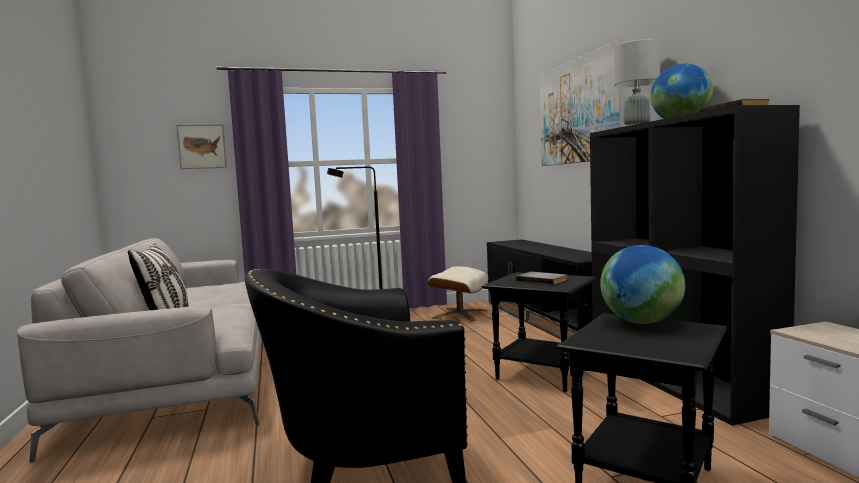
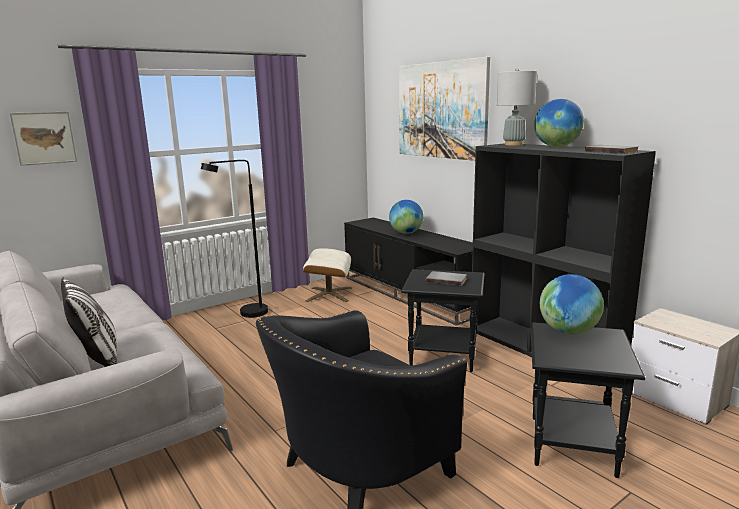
camera: 20 degrees left, 10 degrees up
(541, 248) = (406, 233): none -> globe

